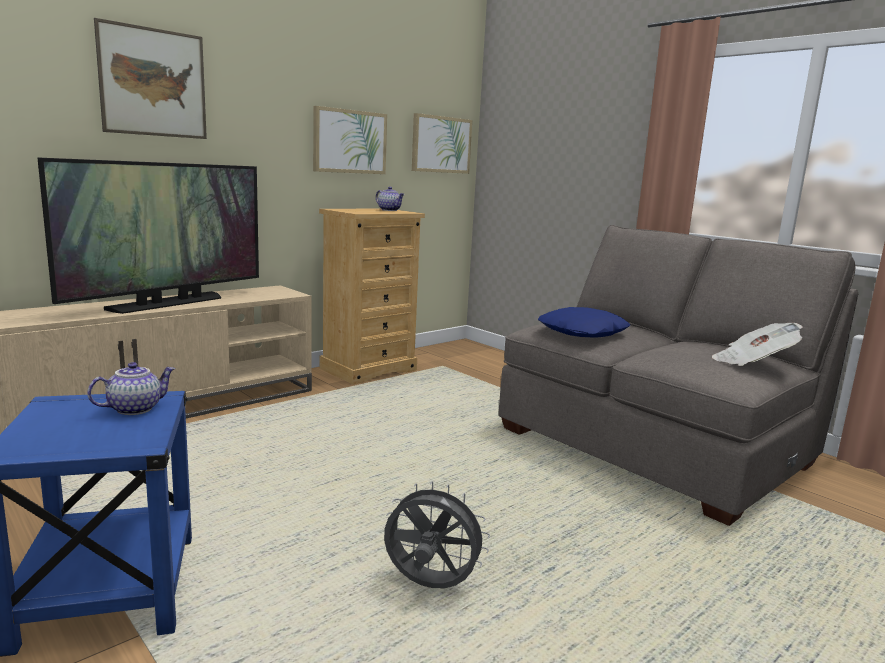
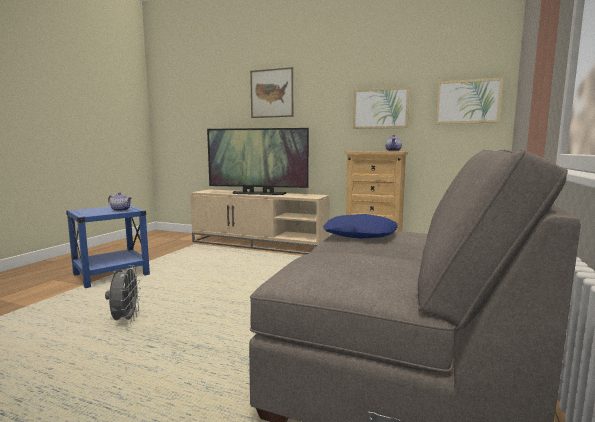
camera: 65 degrees right, 5 degrees down
(752, 363) = (358, 278): newspaper -> none

